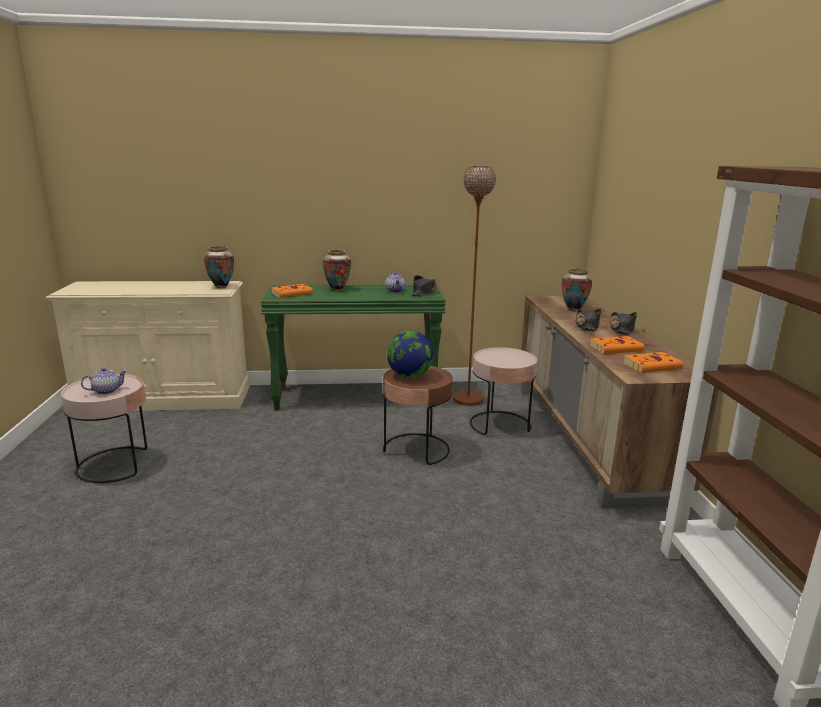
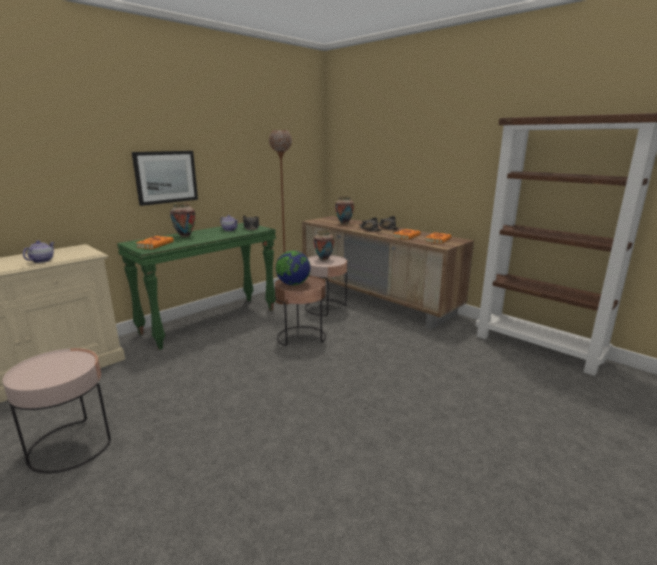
camera: 40 degrees left, 0 degrees up
(107, 391) = (62, 369): teapot -> teapot (42, 260)
(221, 287) = (80, 251): vase -> vase (324, 259)
(336, 218) = (166, 177): none -> picture

